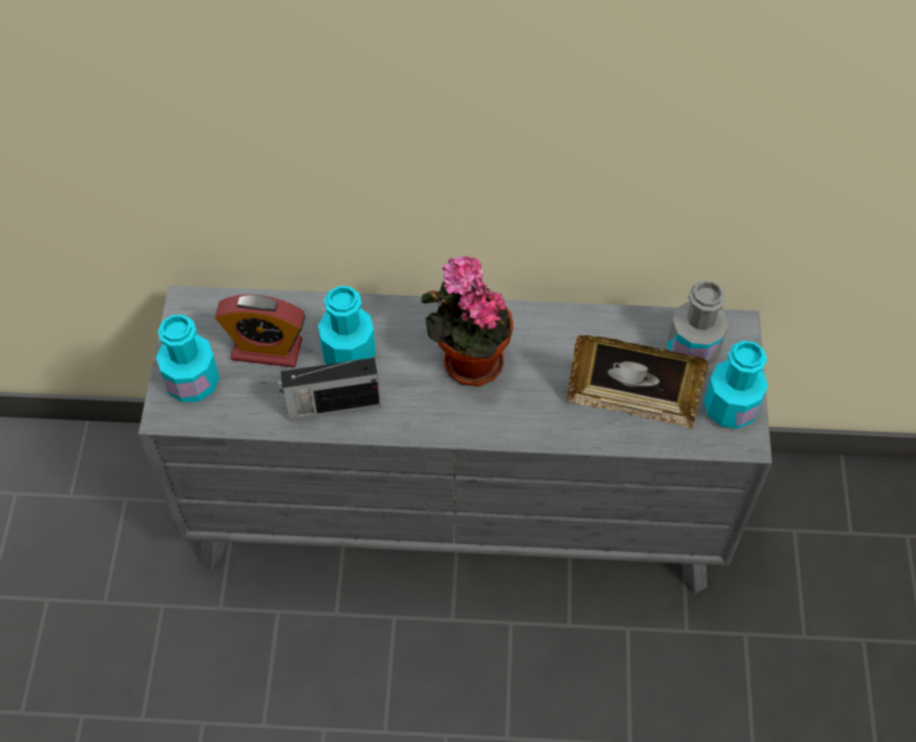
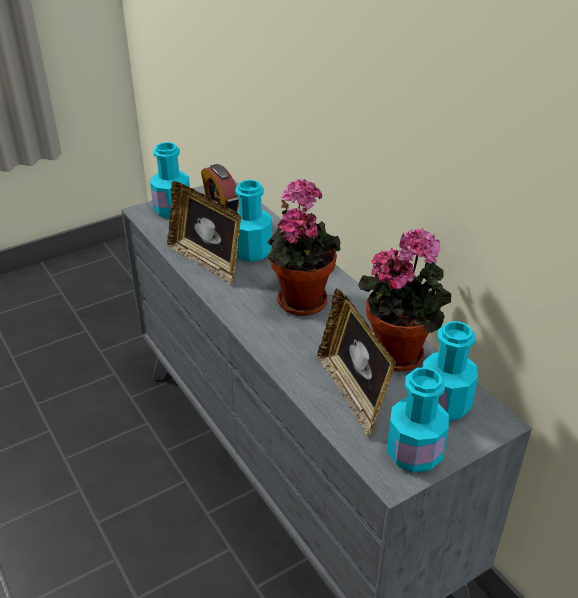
camera: 55 degrees right, 20 degrees down
(331, 405) = (206, 261): radio -> picture frame
(607, 335) = (400, 352): none -> potted plant
(692, 349) = (444, 404): grey bottle -> turquoise bottle

